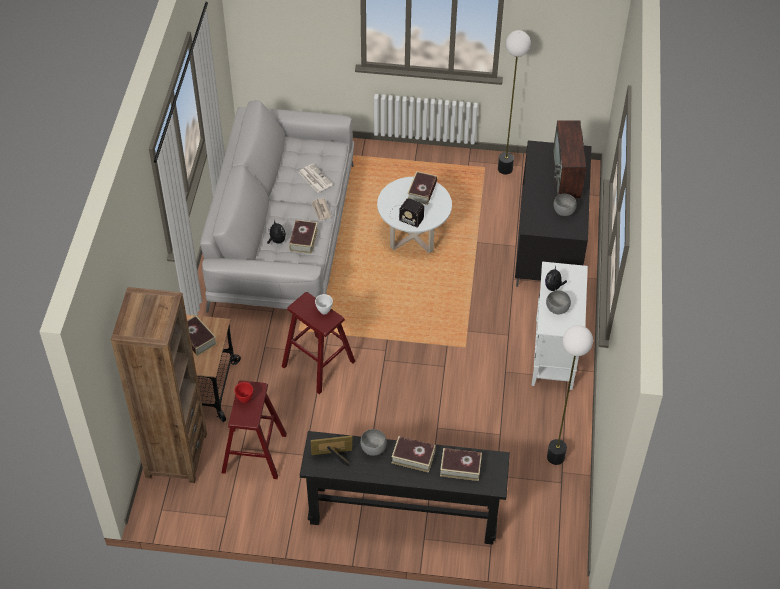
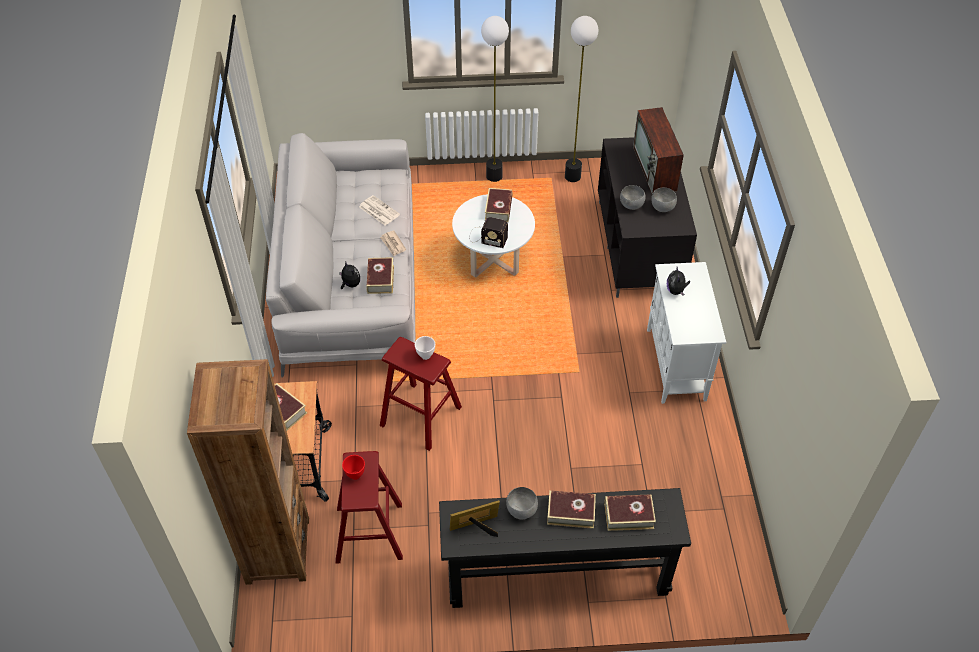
camera: 10 degrees left, 0 degrees up
(555, 457) = (709, 480): floor lamp -> floor lamp (494, 176)
(557, 309) = (686, 314): grey bowl -> grey bowl (631, 205)

